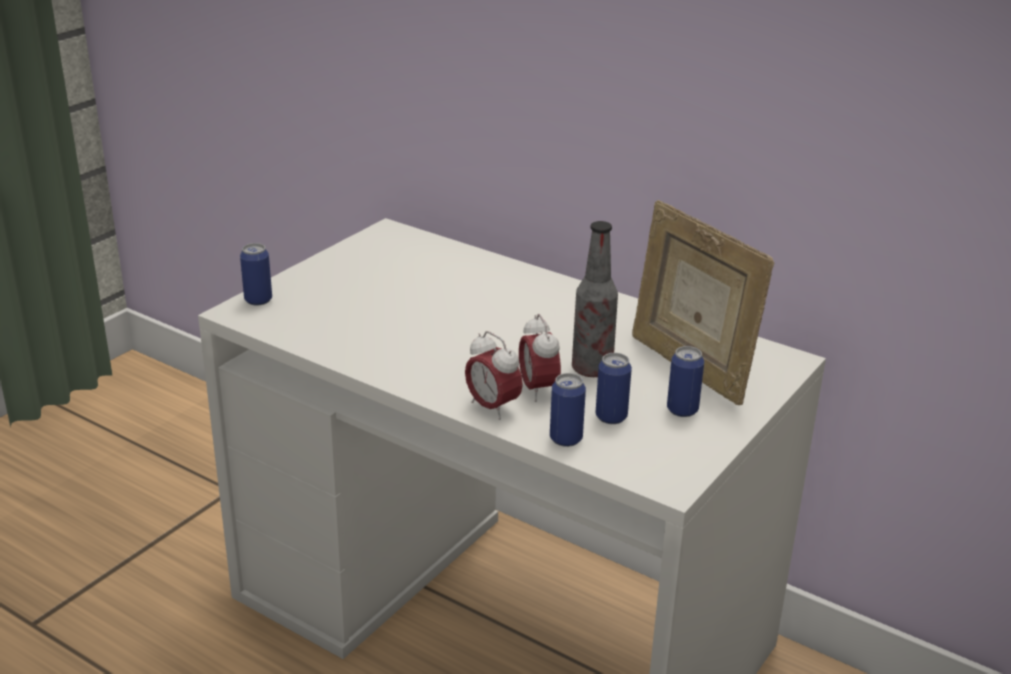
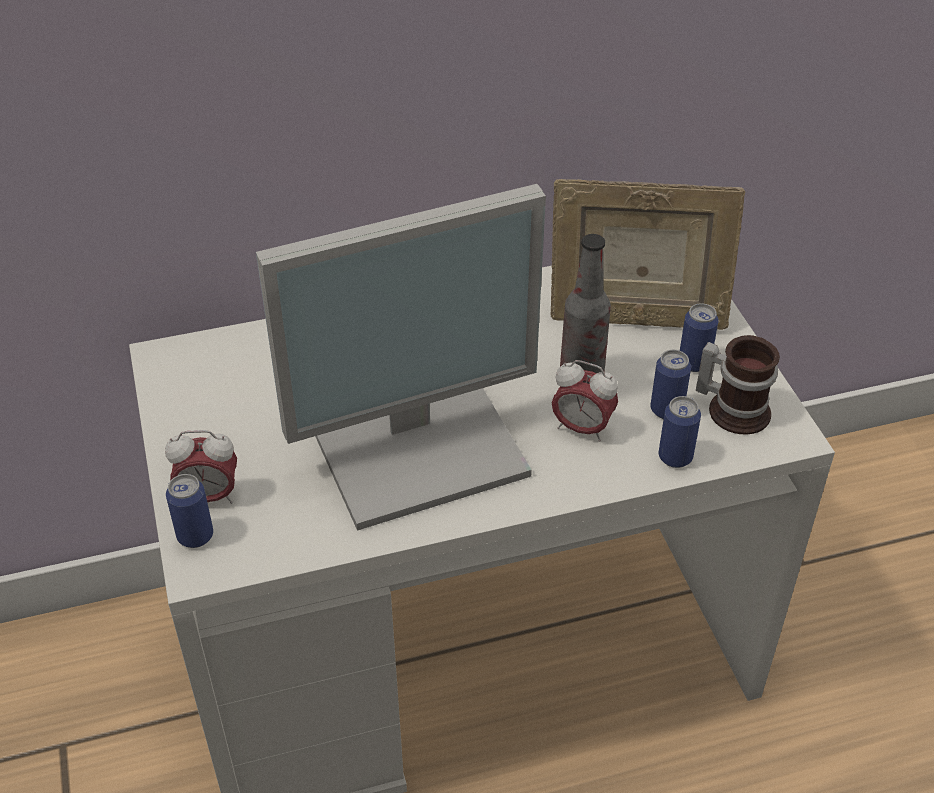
camera: 50 degrees left, 15 degrees up
(435, 336) = (418, 442): none -> monitor
(492, 407) = (583, 474): alarm clock -> alarm clock (209, 496)
(659, 446) = (734, 408): none -> mug

